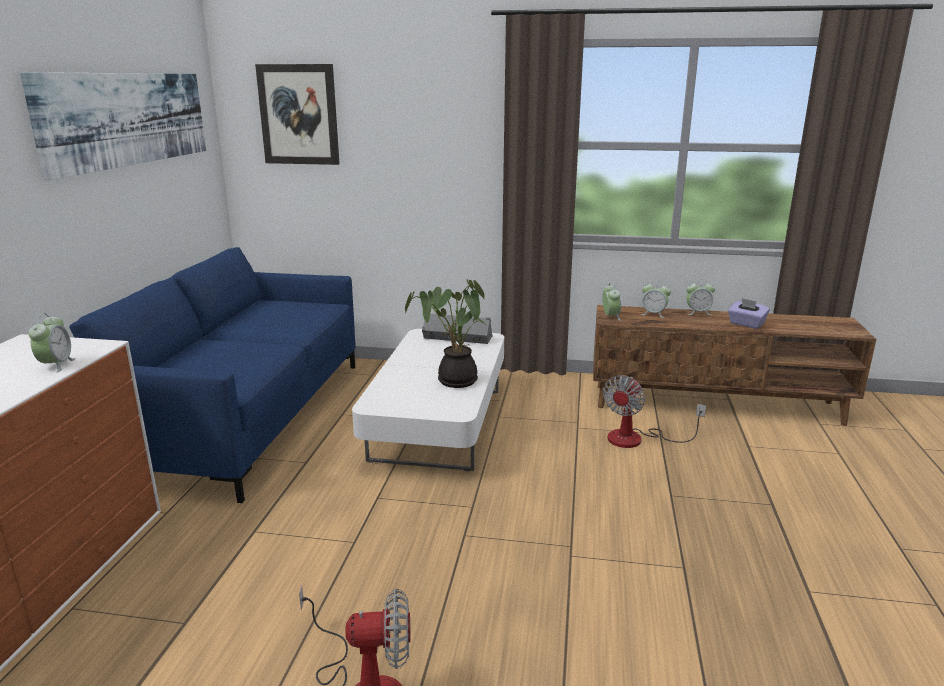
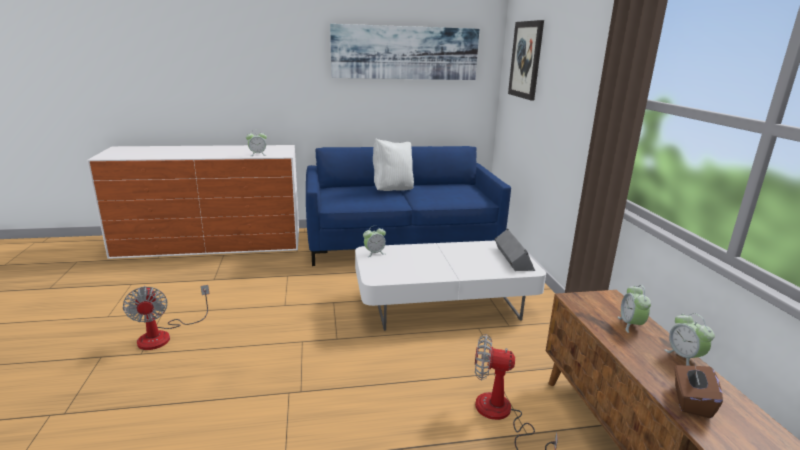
camera: 70 degrees right, 0 degrees up
(221, 342) = (392, 190): none -> white pillow
(454, 381) = (427, 269): potted plant -> none
(610, 317) = (584, 299): alarm clock -> alarm clock (374, 253)
(746, 324) = (691, 401): purple tissue box -> brown tissue box

